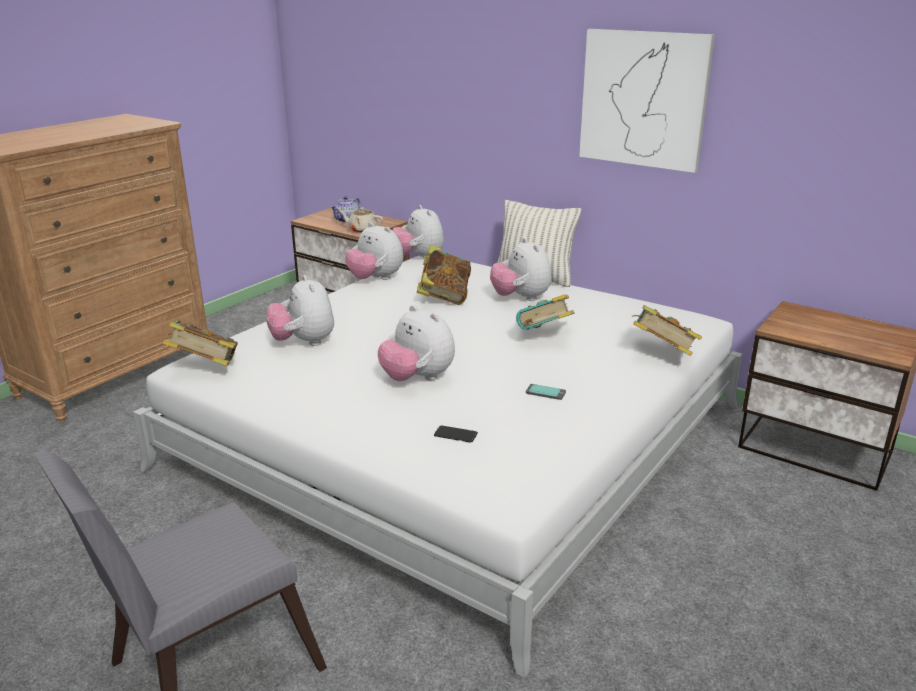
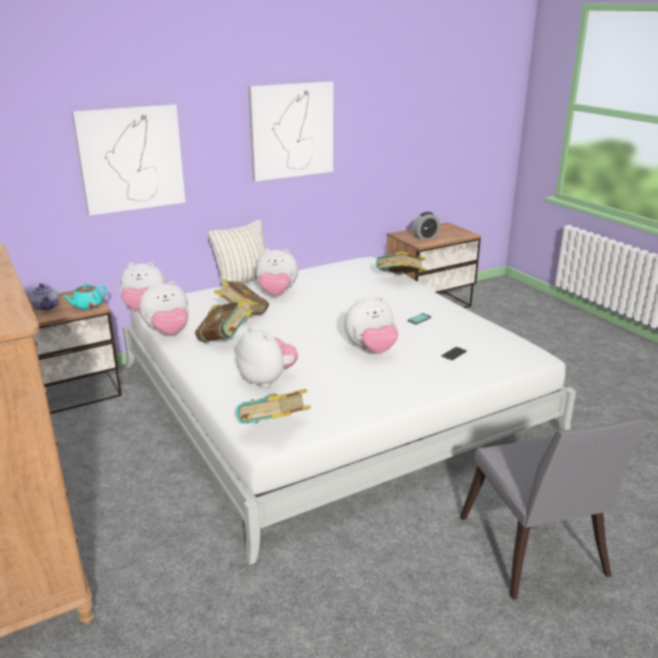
camera: 65 degrees left, 0 degrees up
(304, 342) = (267, 380): plush toy -> plush toy turned 135 degrees counterclockwise
(362, 230) = (87, 306): beige teapot -> turquoise teapot
(455, 96) = (131, 159): none -> picture
(545, 337) = (347, 301): book -> book (225, 340)
(813, 327) = (425, 237): none -> alarm clock

